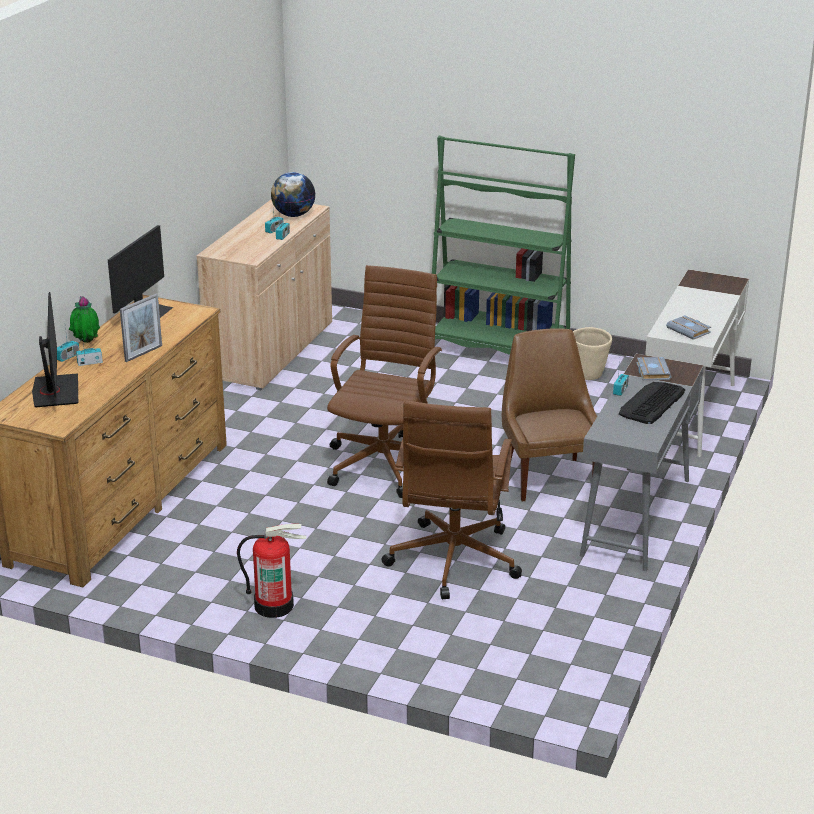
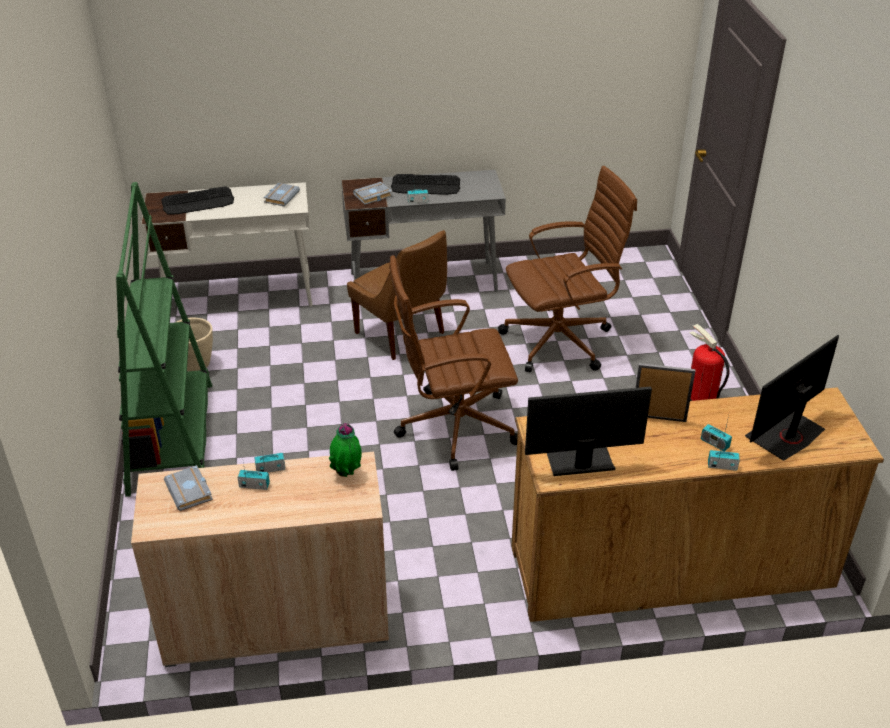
camera: 120 degrees left, 10 degrees up
(86, 344) = (684, 469): potted plant -> potted plant (347, 473)
(293, 215) = (190, 491): globe -> grey book
(548, 477) = (402, 334): brown chair -> brown chair turned 90 degrees counterclockwise
(710, 295) = (198, 202): none -> keyboard

